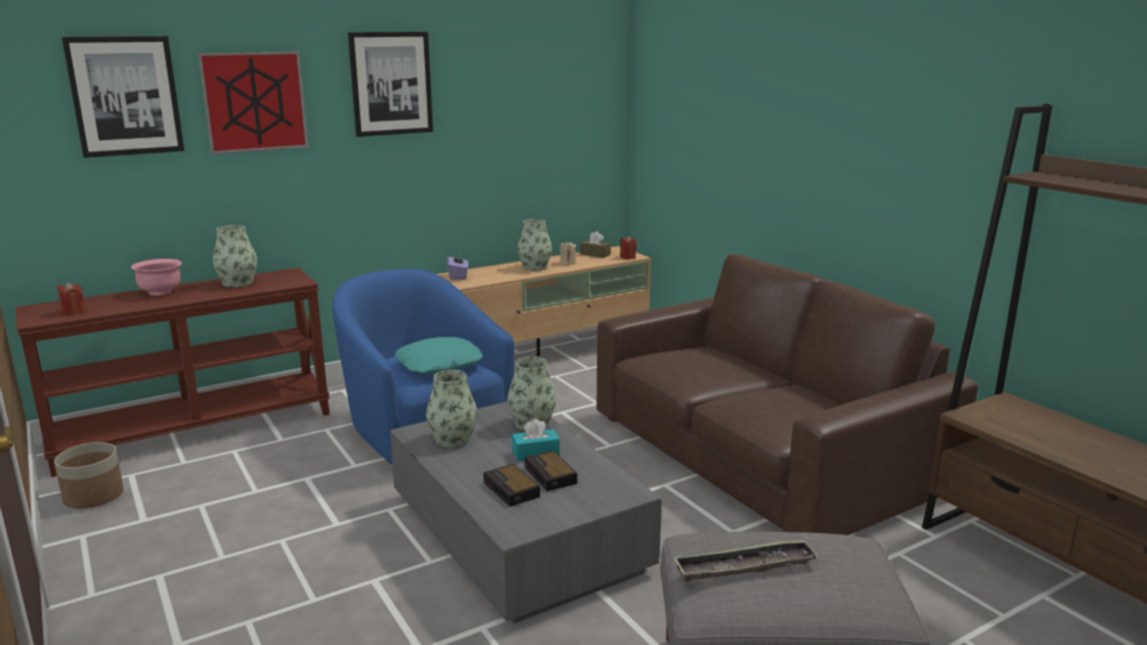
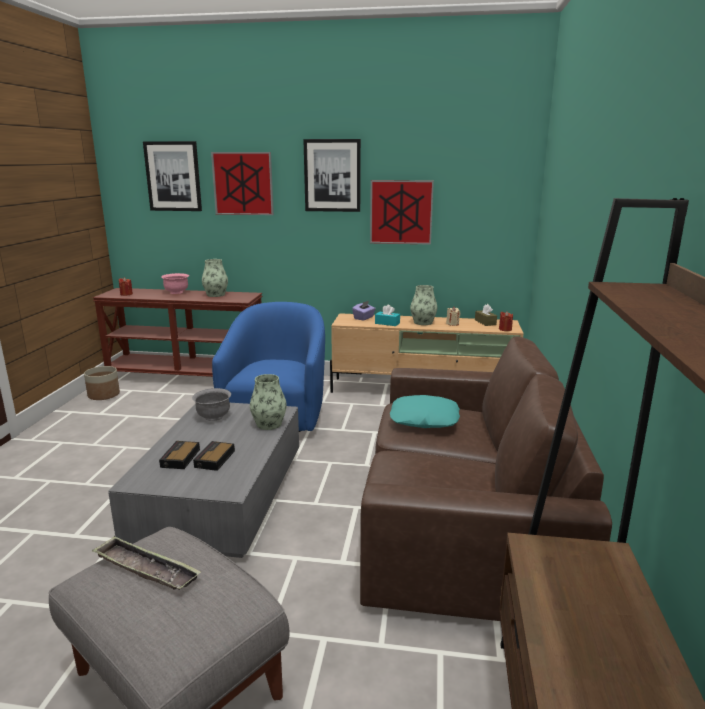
camera: 40 degrees right, 0 degrees up
(439, 365) = (272, 370): turquoise pillow -> turquoise pillow (424, 419)
(453, 439) = (213, 417): vase -> grey bowl
(482, 128) = (401, 212): none -> picture
(535, 453) = (234, 442): turquoise tissue box -> turquoise tissue box (387, 323)

